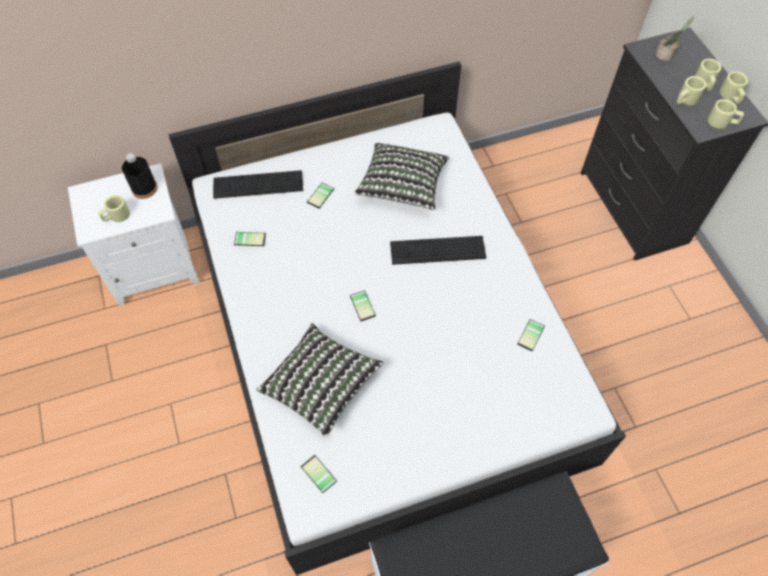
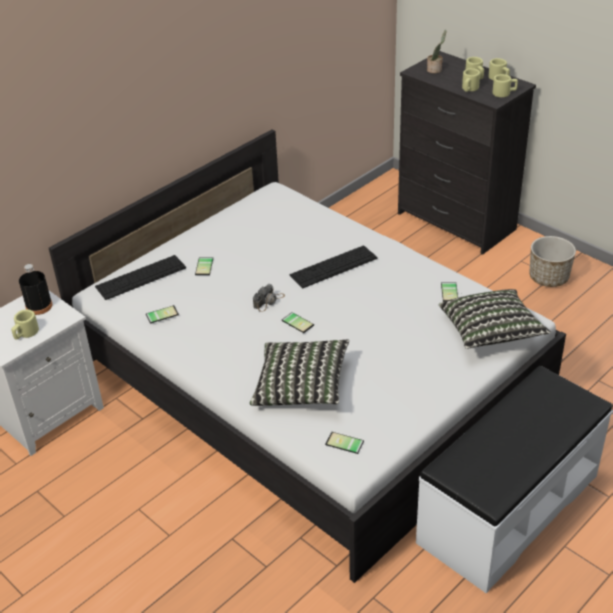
camera: 25 degrees left, 20 degrees down
(352, 266) = (269, 301): none -> camera
(402, 186) = (272, 238): pillow -> pillow (490, 332)
(684, 320) = (548, 278): none -> planter

